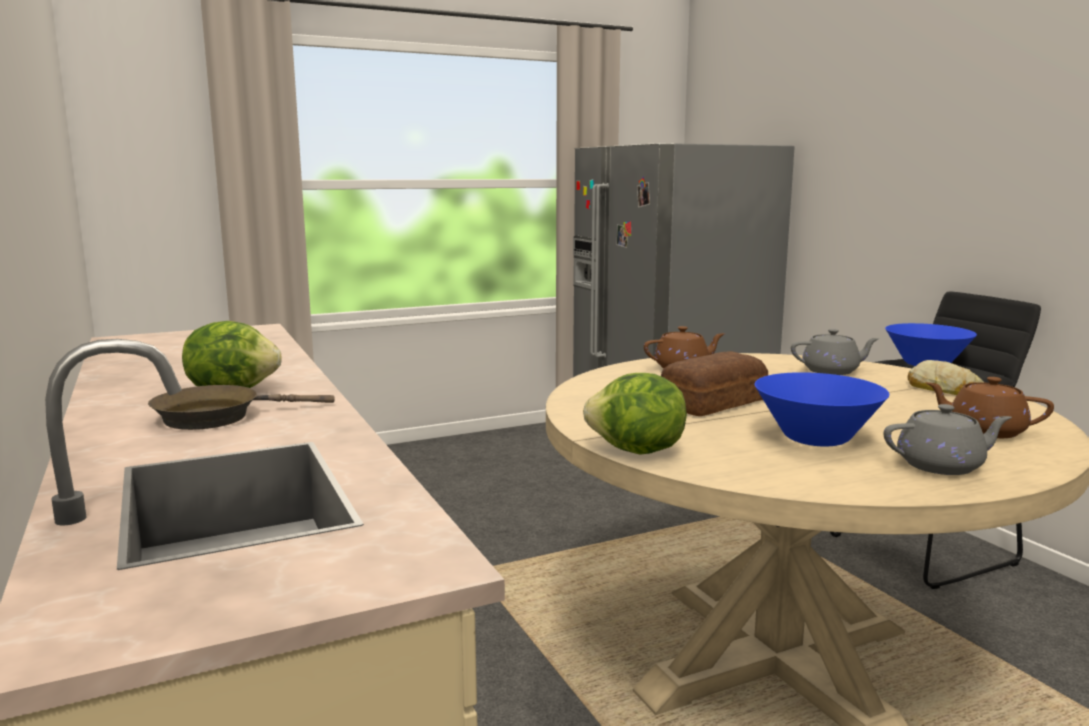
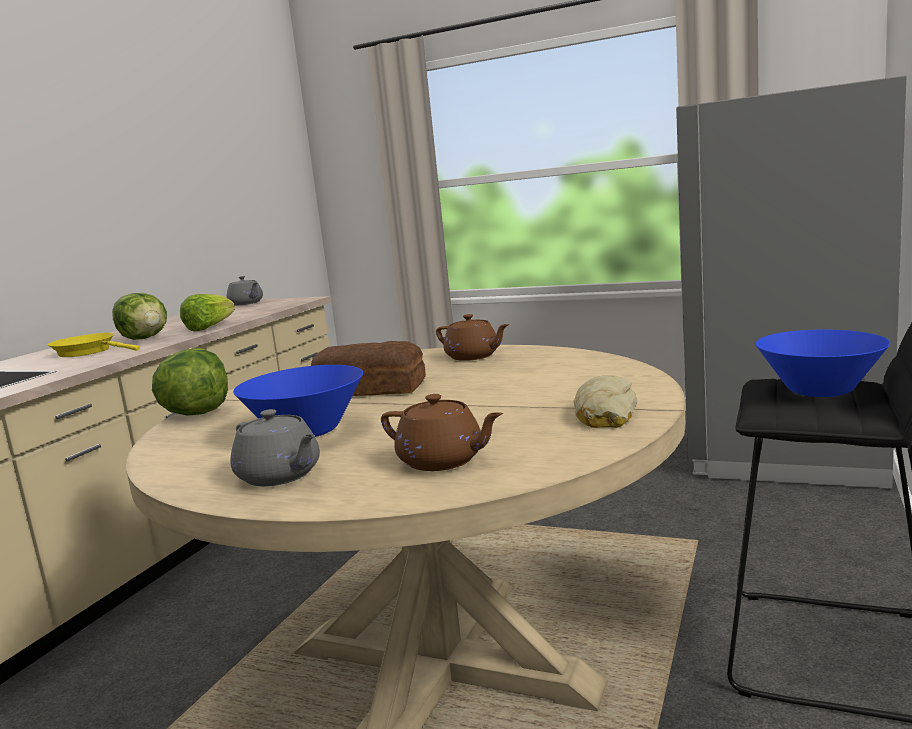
camera: 50 degrees right, 0 degrees up
(216, 417) = (89, 352): brown frying pan -> yellow frying pan
(285, 369) = (209, 328): none -> lettuce
(832, 371) = (579, 378): grey teapot -> grey teapot (246, 303)
(984, 431) = (443, 461): brown teapot -> brown teapot turned 135 degrees clockwise

